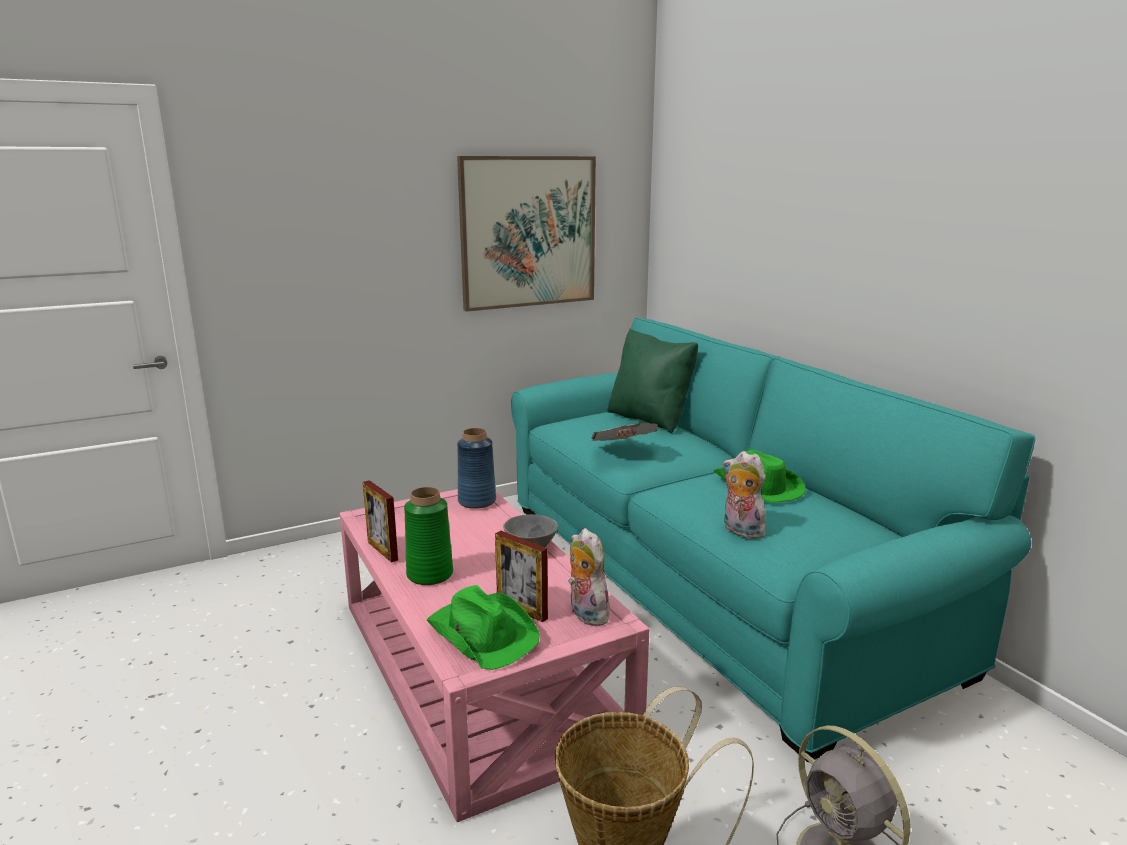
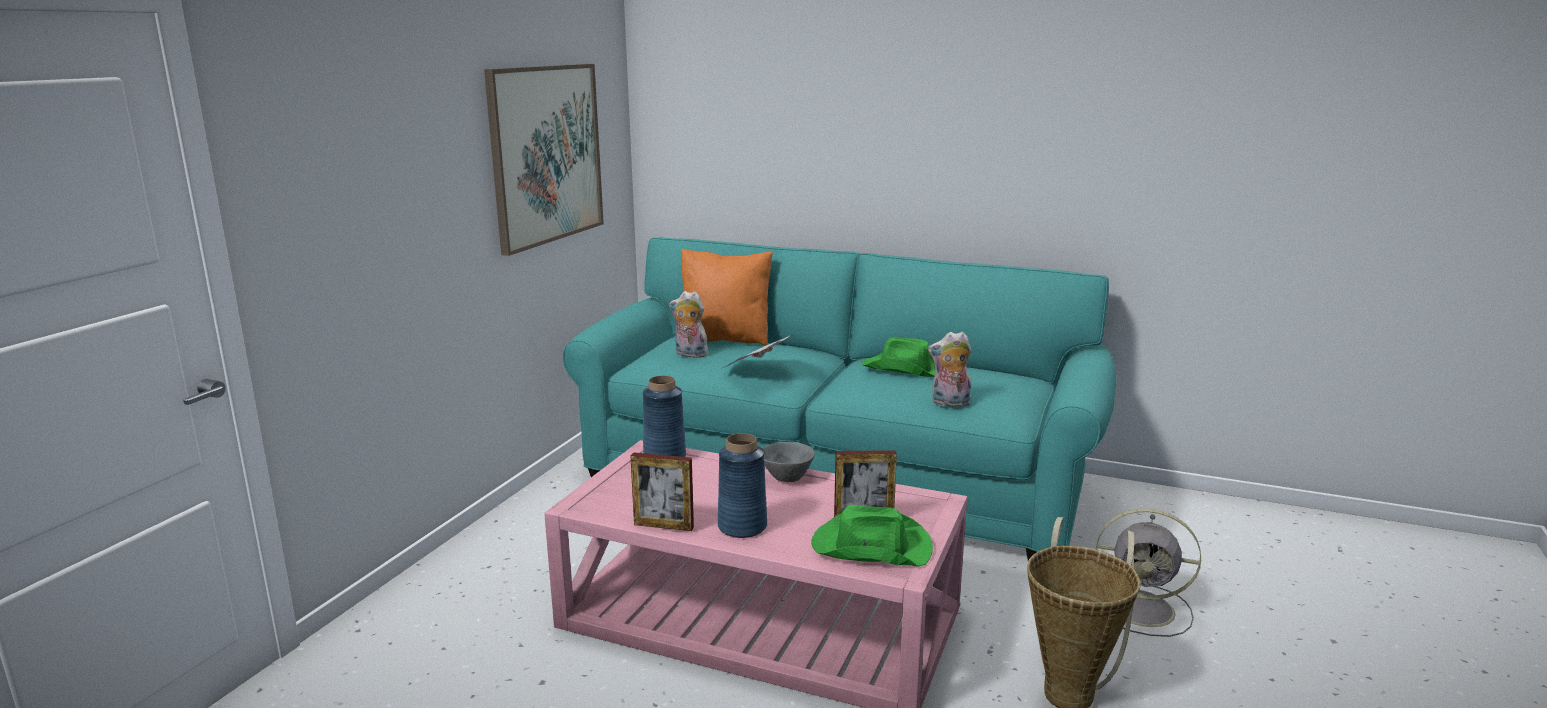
camera: 40 degrees left, 0 degrees up
(429, 574) = (742, 527): green vase -> blue vase
(585, 614) = (911, 505): plush toy -> plush toy (689, 355)
(650, 419) = (724, 339): green pillow -> orange pillow

